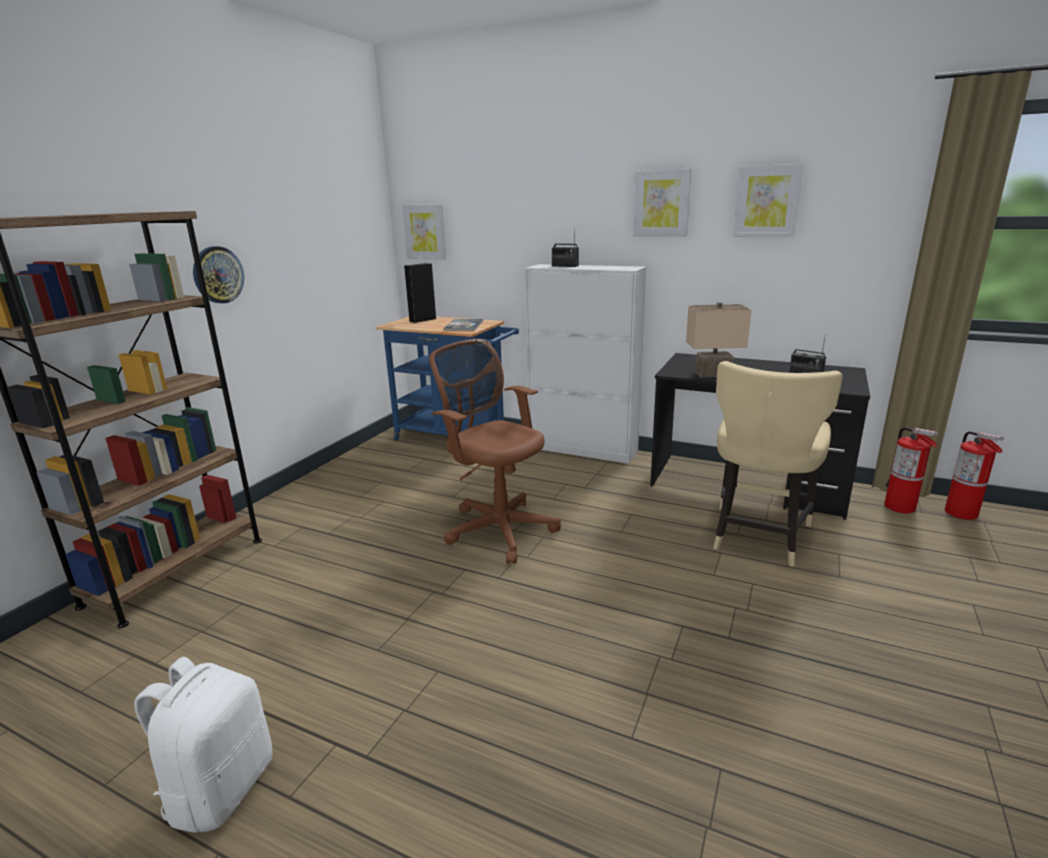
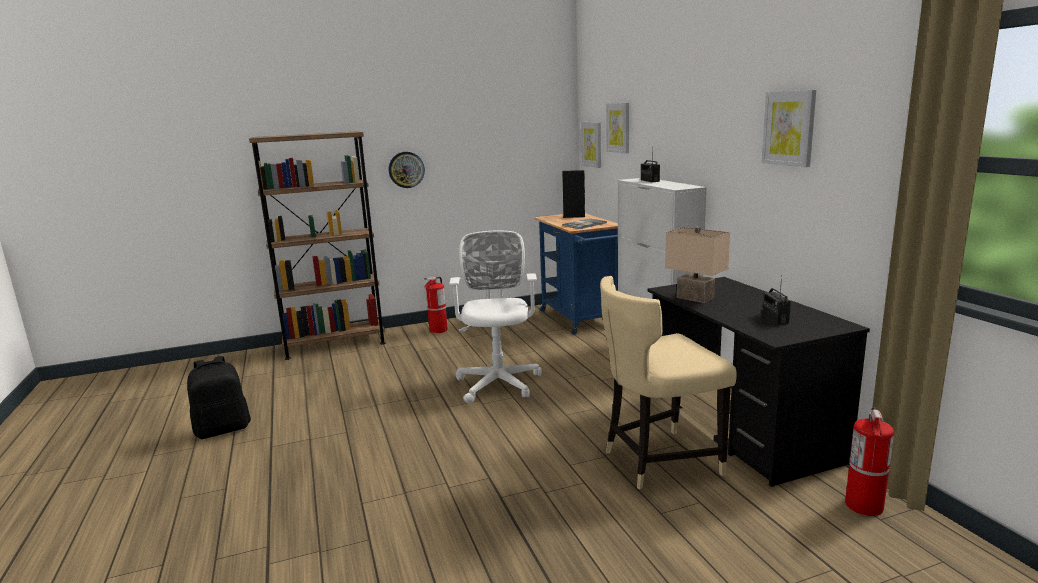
camera: 45 degrees right, 5 degrees down
(220, 788) = (223, 429): white backpack -> black backpack
(497, 528) = (498, 382): brown office chair -> white office chair
(661, 203) = (718, 127): picture -> picture (618, 127)
(961, 513) = (933, 543): fire extinguisher -> fire extinguisher (438, 330)

